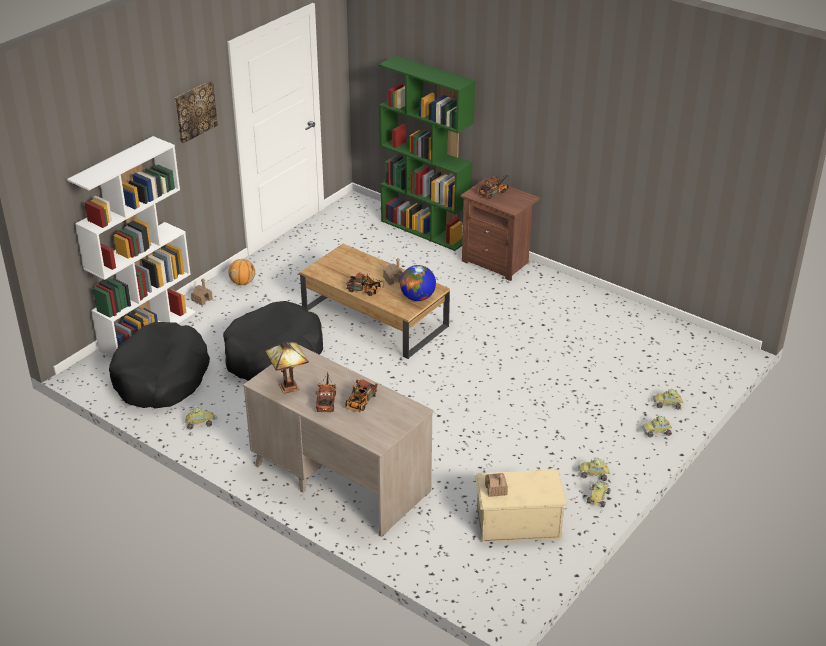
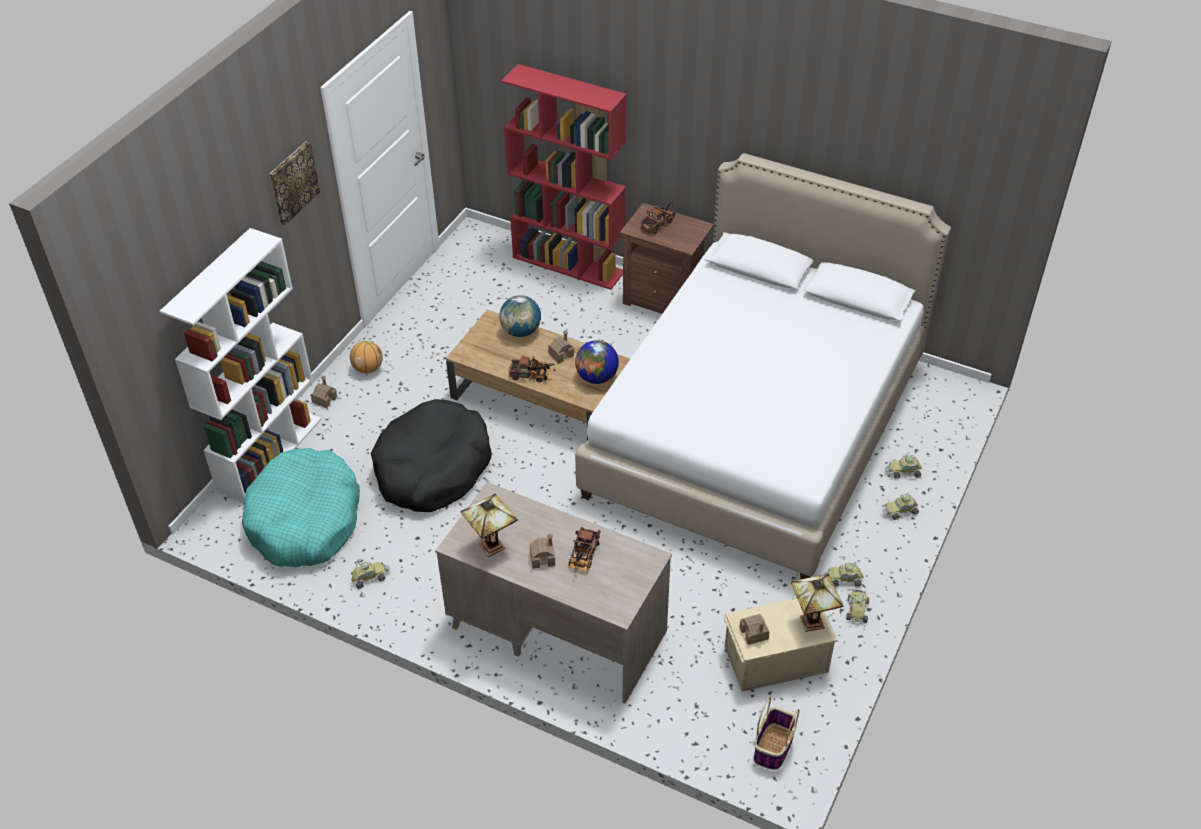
camera: 10 degrees left, 10 degrees up
(161, 378) = (305, 520): black dog bed -> turquoise dog bed
(326, 400) = (542, 558): toy truck -> toy house
(365, 260) = (521, 331): none -> globe
(425, 230) = (569, 264): green bookcase -> red bookcase
(497, 586) = (773, 748): none -> basket
(546, 487) = (810, 621): none -> table lamp
(548, 358) = (756, 428): none -> white bed

